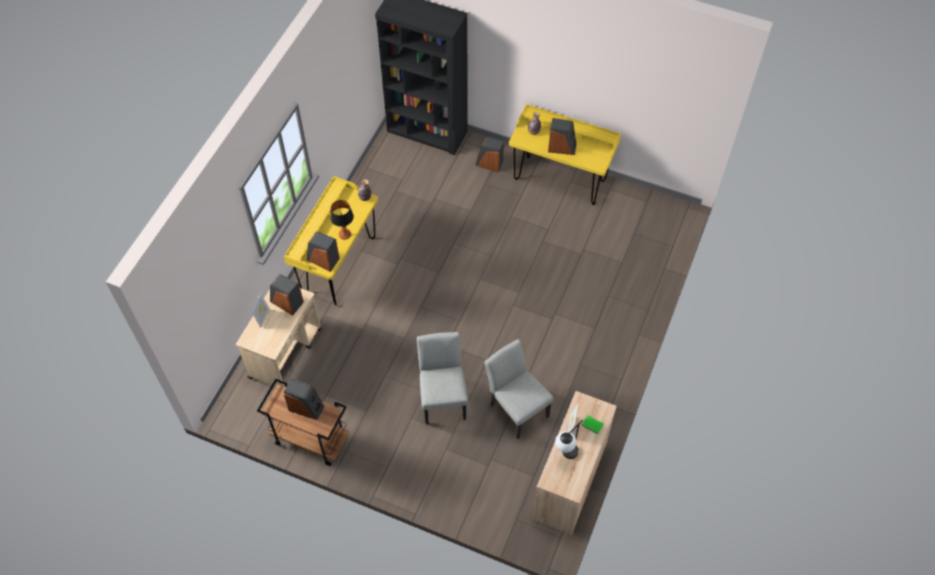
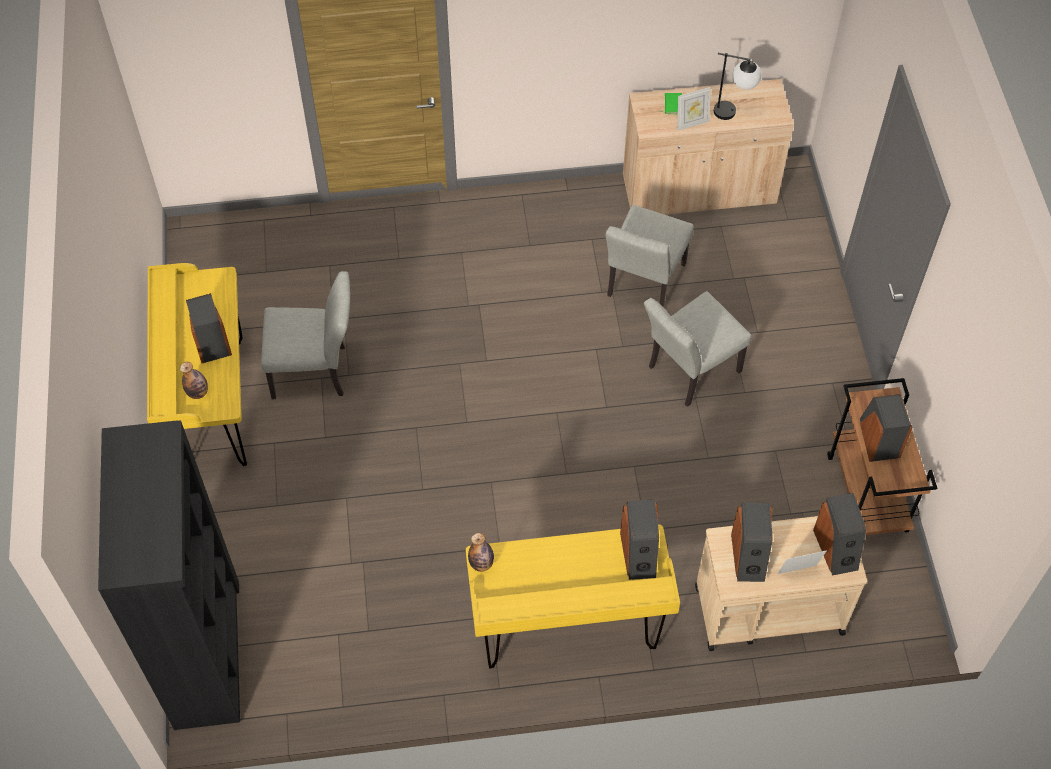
camera: 120 degrees left, 0 degrees up
(344, 234) = (572, 551): table lamp -> none
(489, 163) = (230, 520): speaker -> speaker (836, 548)
(553, 228) = (316, 372): none -> grey chair

